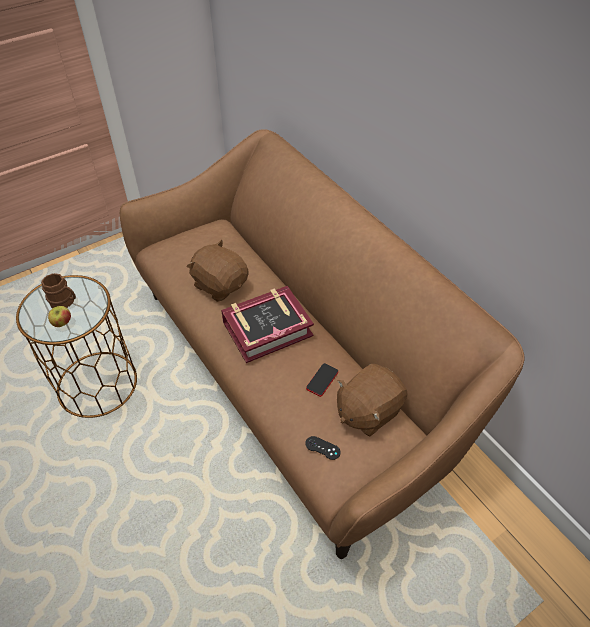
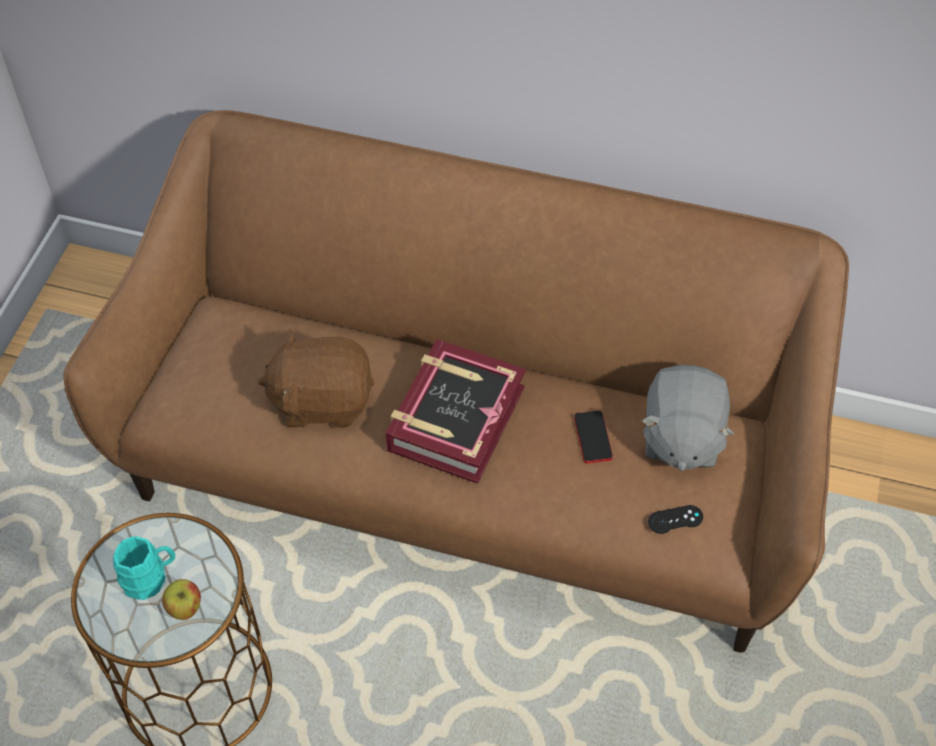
camera: 40 degrees left, 5 degrees up
(65, 302) = (150, 578): brown mug -> turquoise mug
(368, 411) = (680, 437): brown plush toy -> grey plush toy

